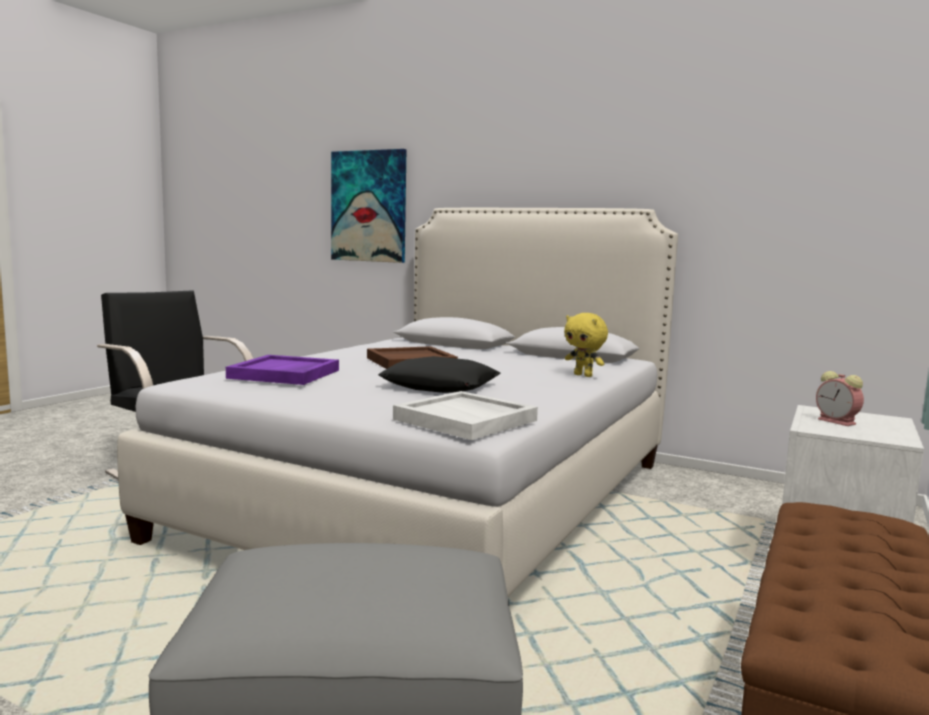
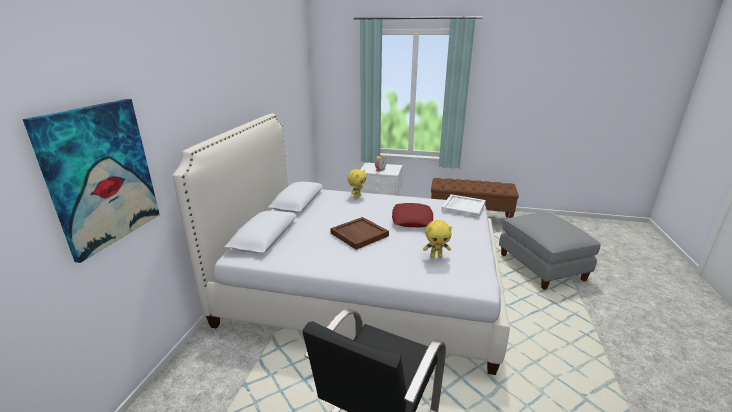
camera: 105 degrees left, 15 degrees up
(285, 374) = (436, 256): purple tray -> yellow plush toy
(440, 386) = (412, 219): black pillow -> red pillow

